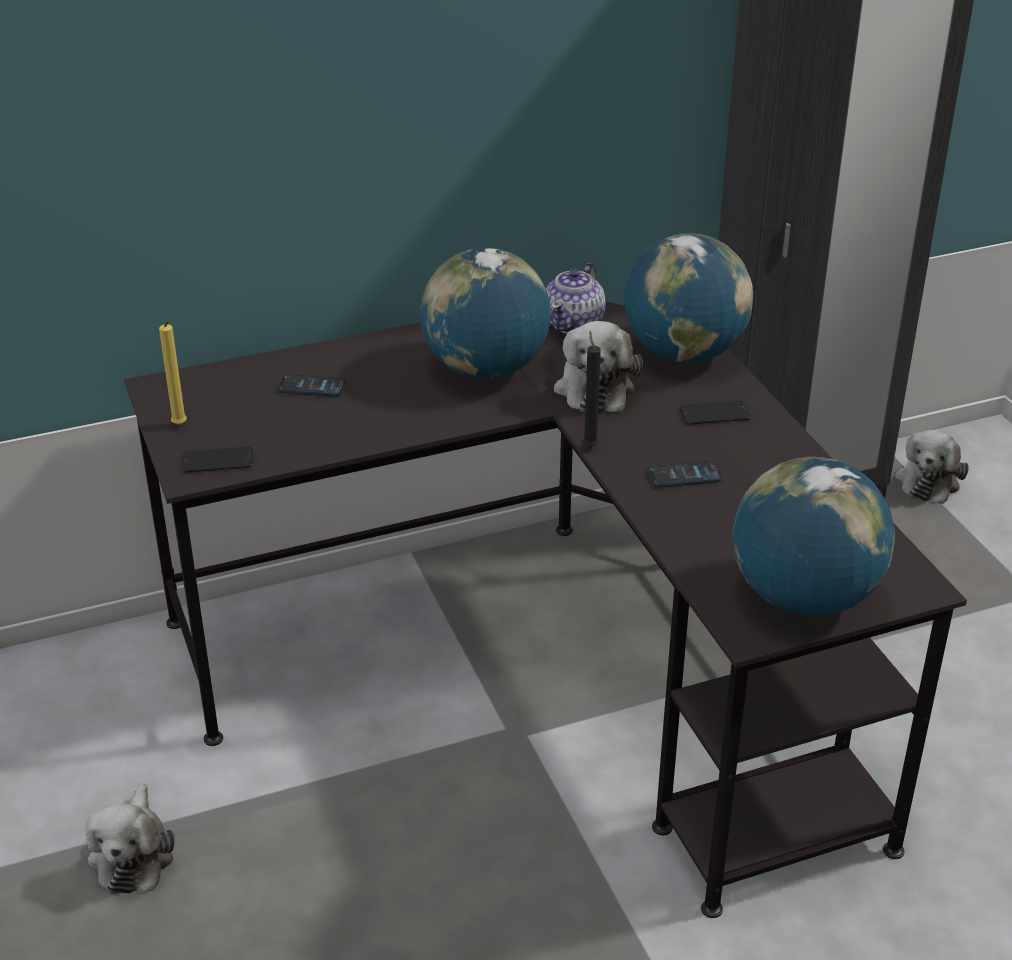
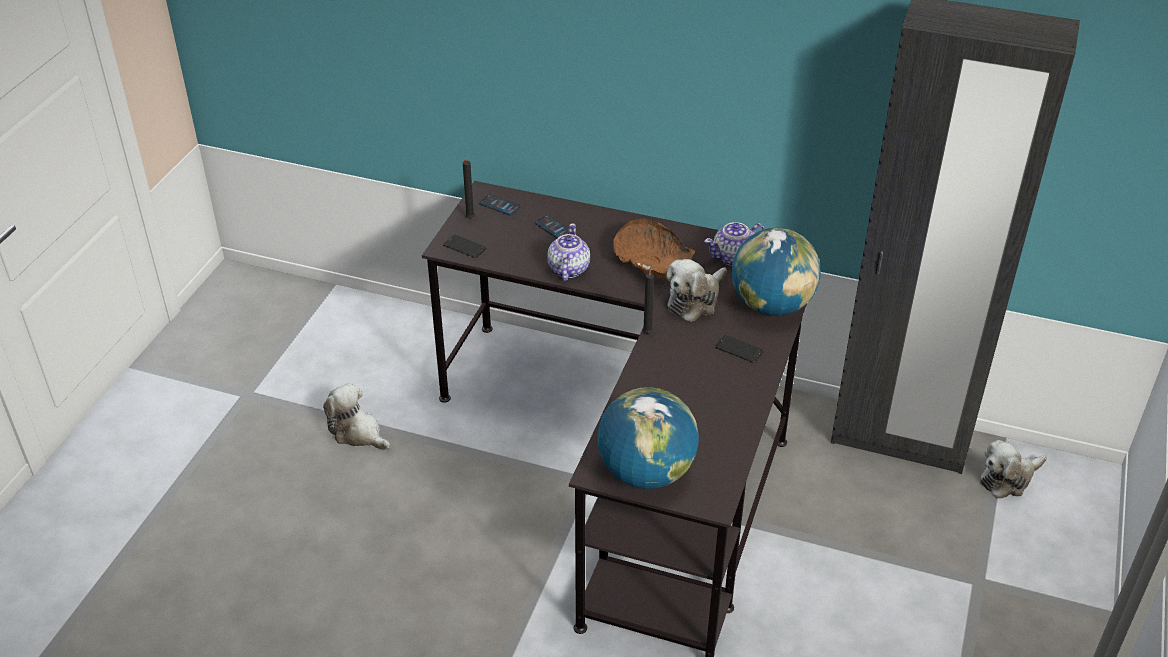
camera: 40 degrees right, 5 degrees up
(133, 854) = (358, 432): plush toy -> plush toy turned 90 degrees clockwise
(180, 426) = (469, 219): yellow candle -> black candle
(395, 424) = (568, 269): none -> teapot
(485, 369) = (651, 261): globe -> brown bowl
(684, 475) = (674, 375): phone -> phone (499, 205)

